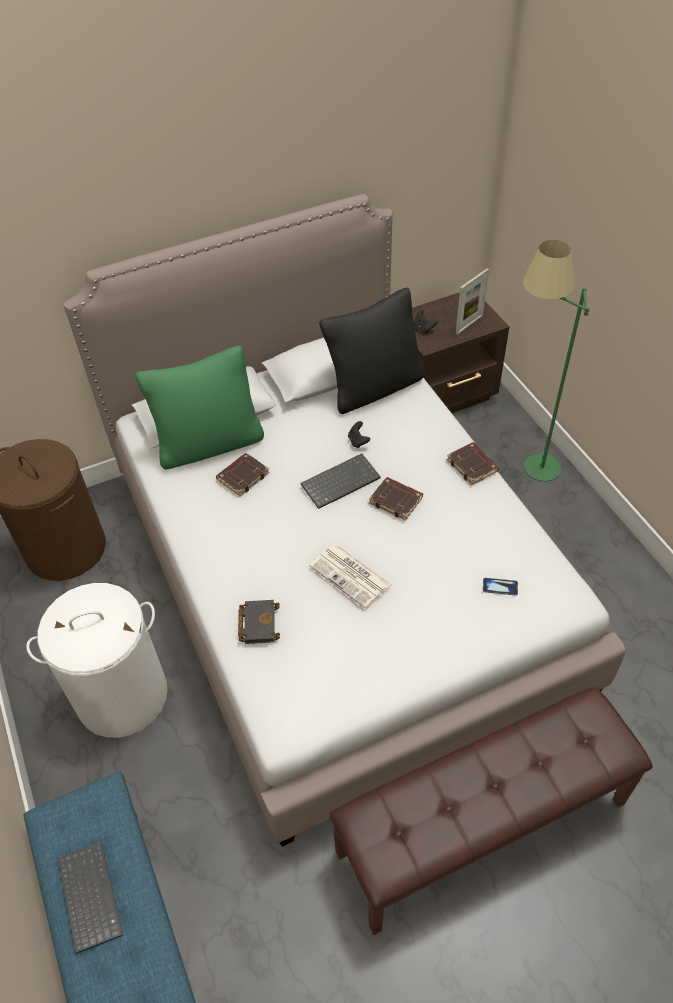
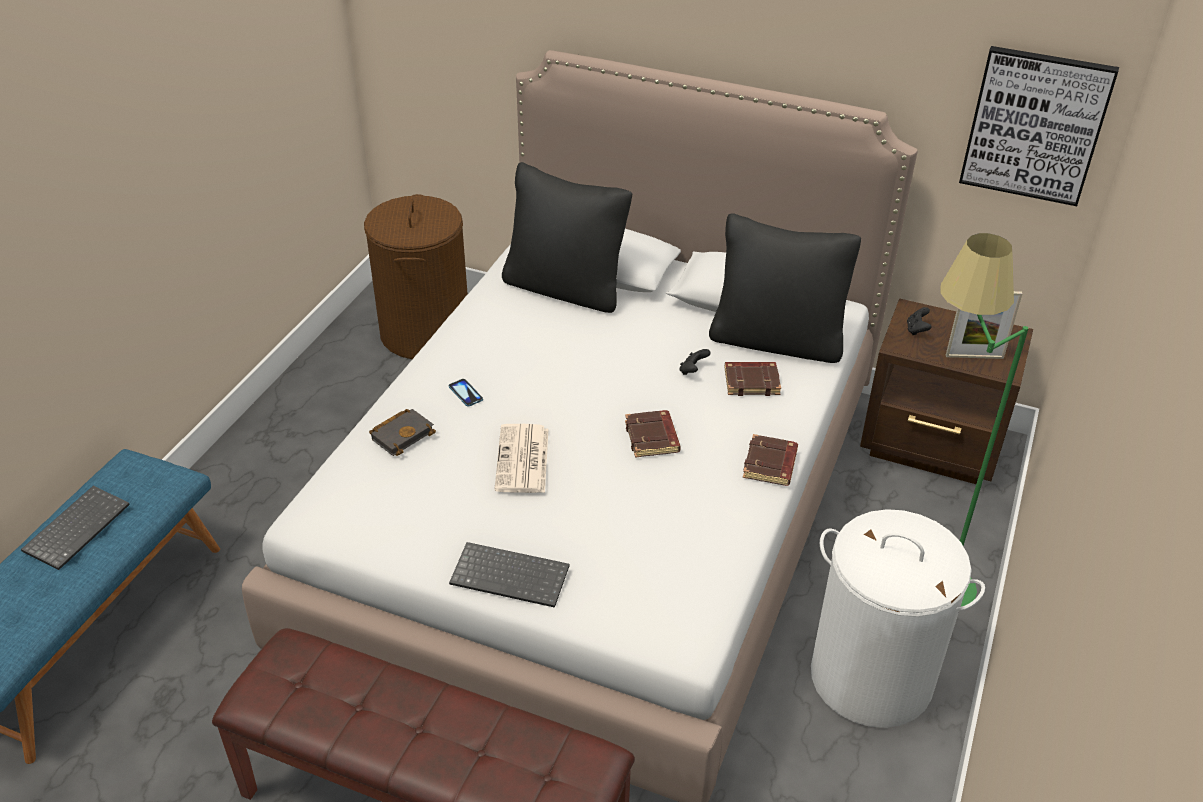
camera: 45 degrees right, 10 degrees down
(122, 695) = (321, 463): white laundry basket -> white laundry basket (871, 677)
(209, 444) = (565, 288): green pillow -> black pillow
(243, 476) = (554, 328): brown book -> brown book (752, 381)
(340, 481) = (628, 388): keyboard -> keyboard (512, 575)
(452, 156) = (1035, 125): none -> picture
(500, 587) = (636, 573): phone -> phone (465, 393)

